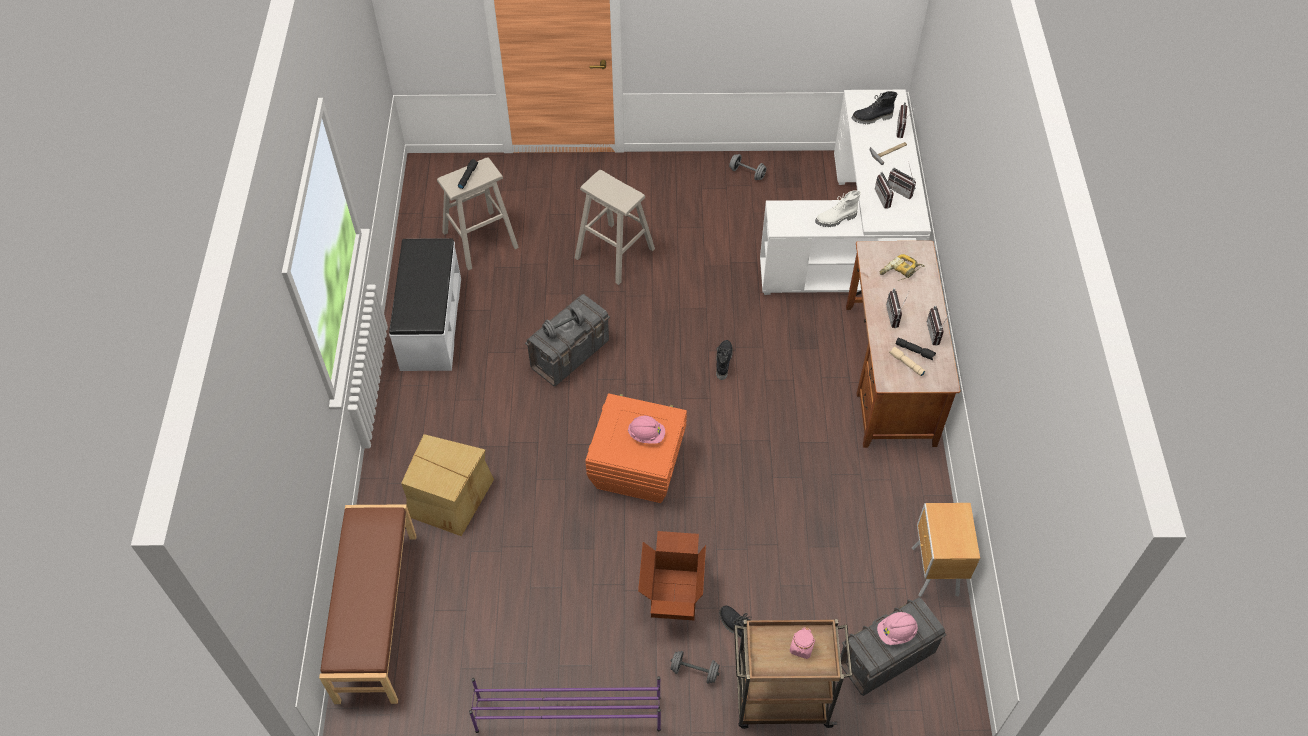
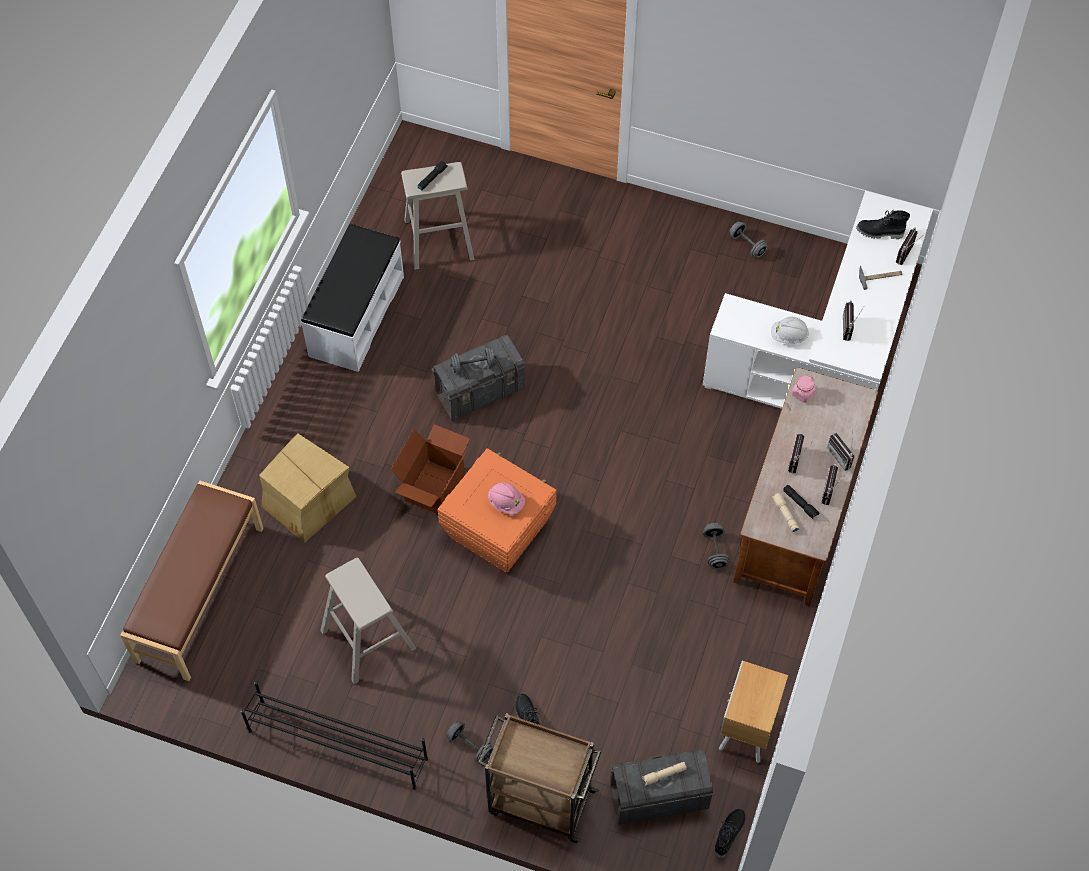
camera: 20 degrees right, 5 degrees up
(567, 714) = (337, 744): purple shoe rack -> black shoe rack
(614, 253) = (569, 295): beige stool -> beige stool (368, 639)
(673, 594) = (480, 666): cardboard box -> cardboard box (433, 487)
(723, 361) = (630, 447): black boot -> black boot (728, 833)
(801, 648) = (550, 757): pink jar -> pink jar (803, 394)
(835, 426) = (715, 550): none -> grey dumbbell
(836, 219) = (788, 336): white boot -> white hard hat
(896, 632) = (664, 775): pink hard hat -> beige flashlight
(900, 272) = (826, 415): power drill -> none
(901, 190) = (872, 324): radio -> radio (842, 456)

